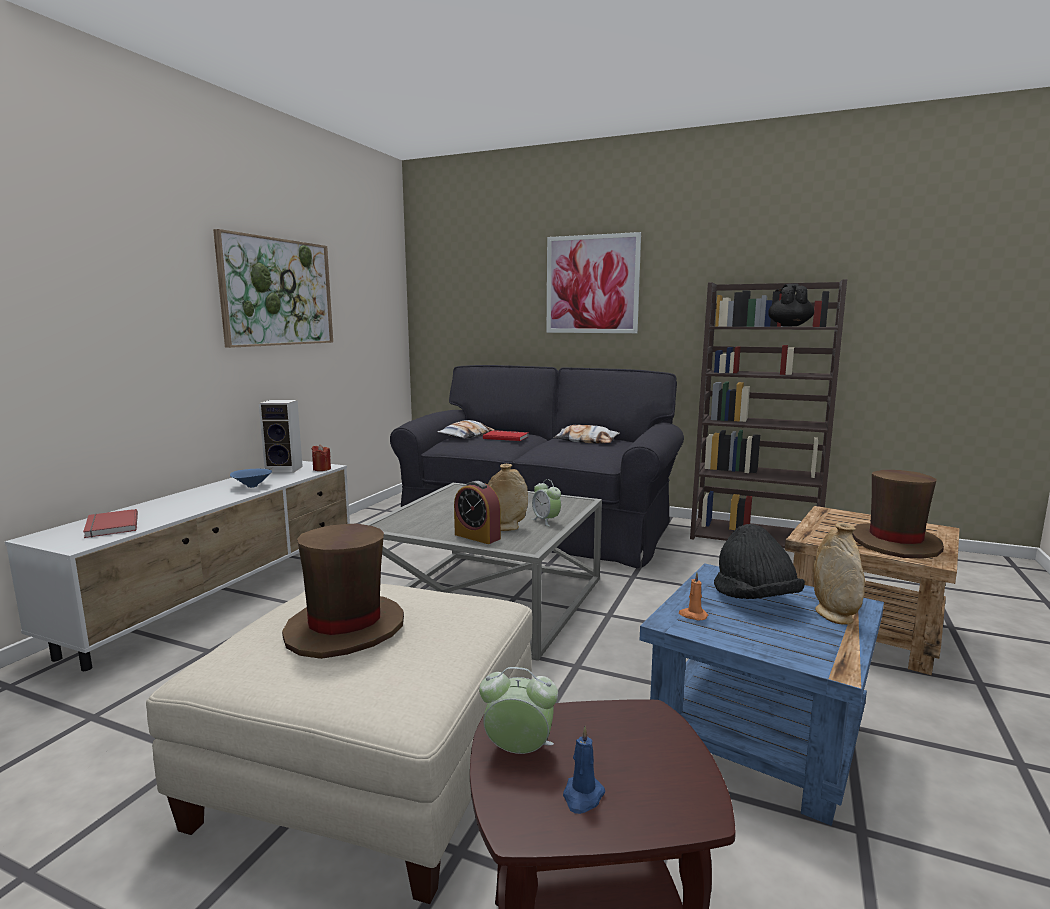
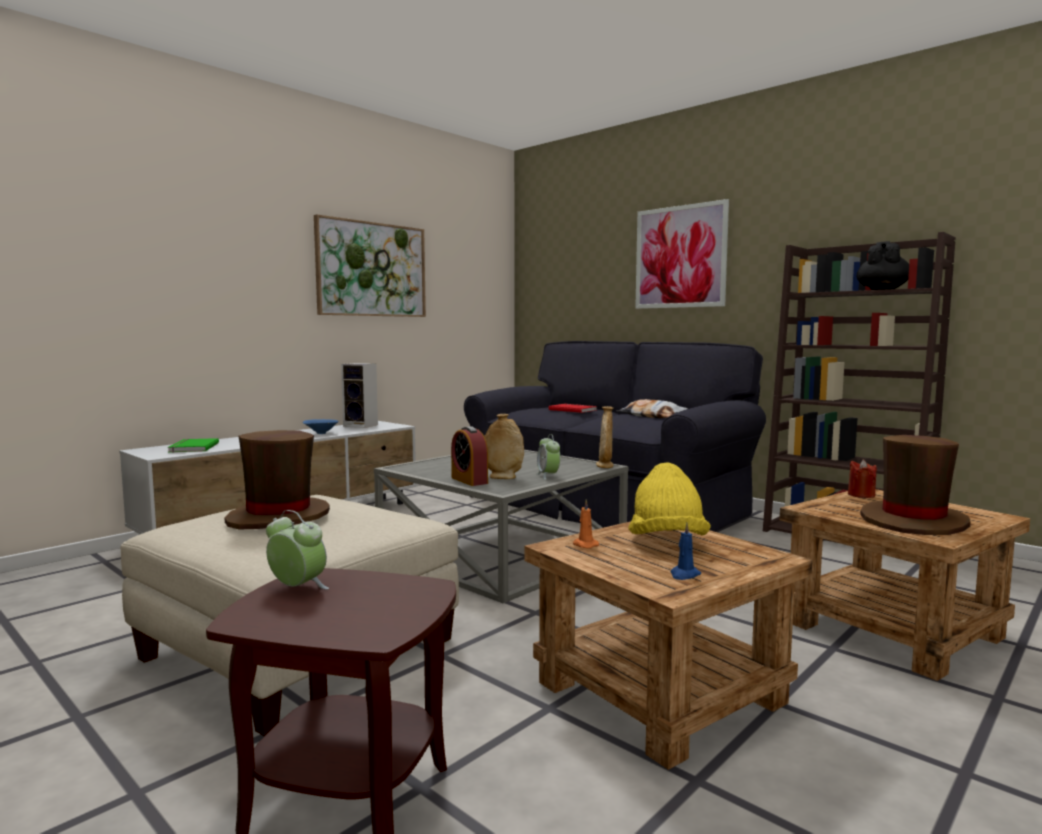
camera: 20 degrees right, 5 degrees down
(109, 526) = (192, 448): red book -> green book
(322, 469) = (391, 427): red candle -> red candle (861, 495)
(466, 436) = (539, 408): pillow -> none
(582, 796) = (306, 615): blue candle -> blue candle (684, 575)
(754, 599) = (667, 542): black hat -> yellow hat
(757, 740) = (660, 694): blue side table -> brown side table
(833, 616) = (732, 562): beige vase -> beige vase (604, 466)

